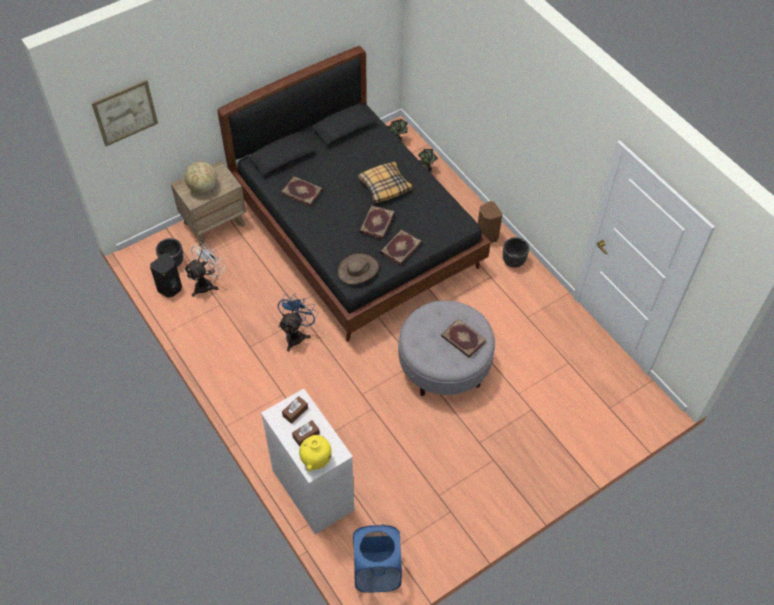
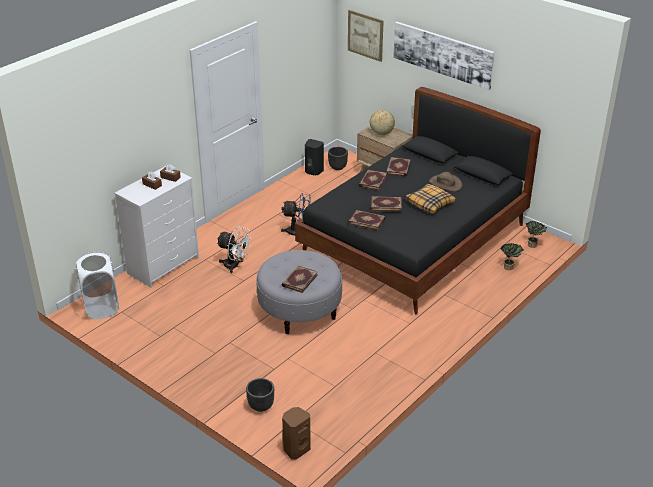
camera: 75 degrees right, 20 degrees down
(207, 283) = (326, 185): white fan -> white fan (235, 266)
(235, 58) = (442, 54): none -> picture
(316, 460) = (133, 192): yellow vase -> none
(321, 222) = (372, 181): none -> book
(358, 270) = (332, 204): brown hat -> brown hat (445, 184)
(377, 572) = (101, 307): blue laundry basket -> white laundry basket
(486, 236) = (456, 313): brown speaker -> brown speaker (296, 449)
(513, 261) = (436, 334): black planter -> black planter (261, 406)

